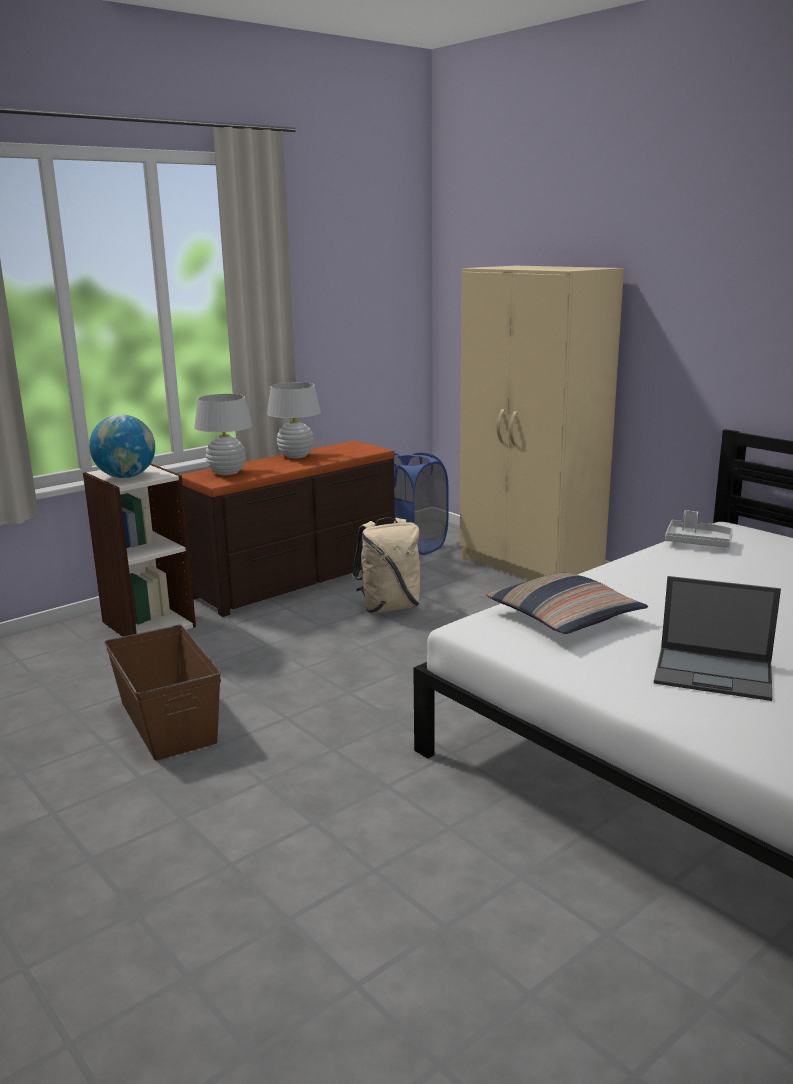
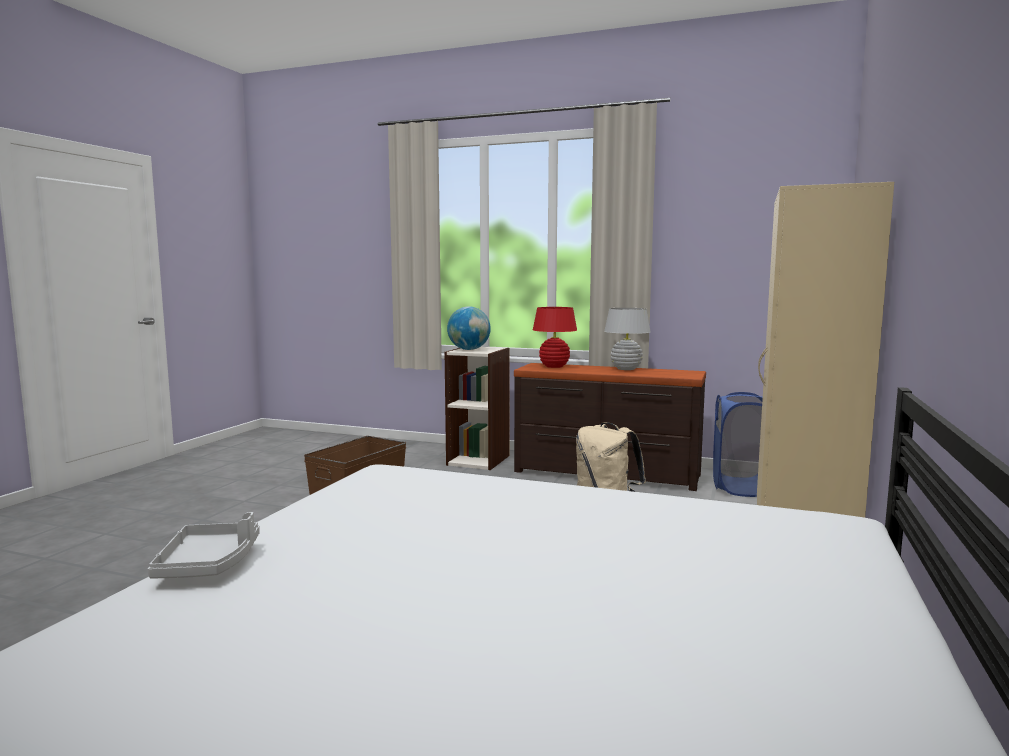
camera: 60 degrees right, 10 degrees down
(227, 472) = (554, 366): white table lamp -> red table lamp
(564, 617) = (433, 489): pillow -> none
(697, 542) = (744, 512): grey tray -> grey tray (209, 563)
(715, 673) = (341, 553): laptop -> none

